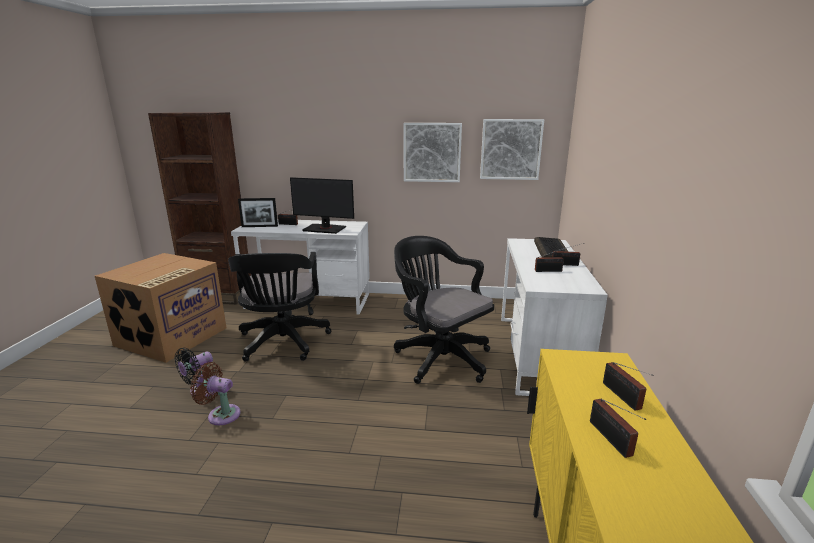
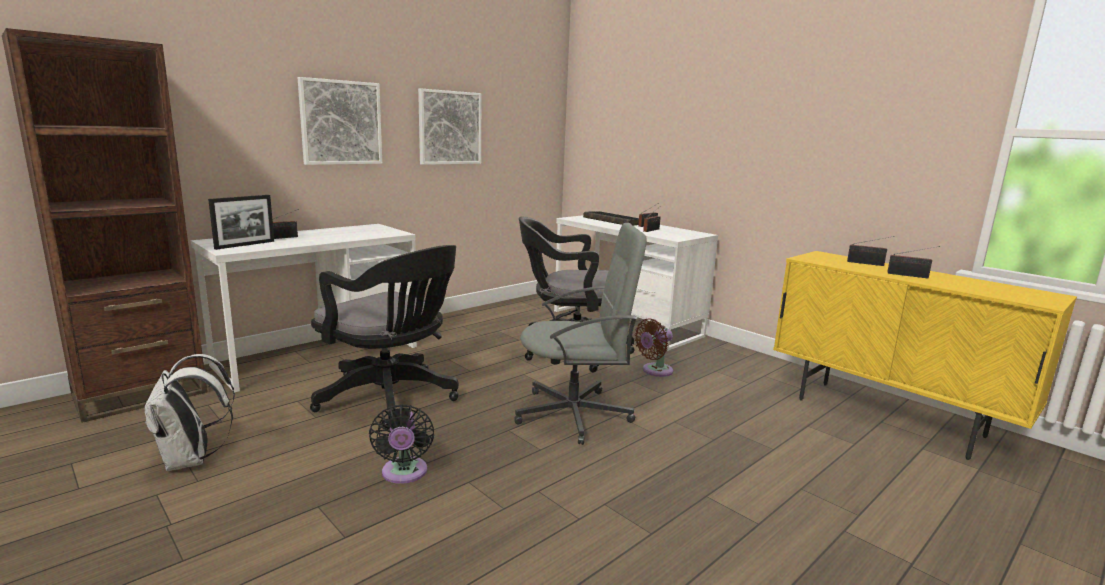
camera: 50 degrees left, 5 degrees down
(171, 337) = (191, 460): cardboard box -> white backpack
(221, 414) = (482, 475): brown fan -> brown fan (654, 371)
(324, 229) = (354, 235): monitor -> none
(337, 408) = (575, 414): none -> grey office chair
(510, 149) = (522, 125): picture -> picture (341, 122)

